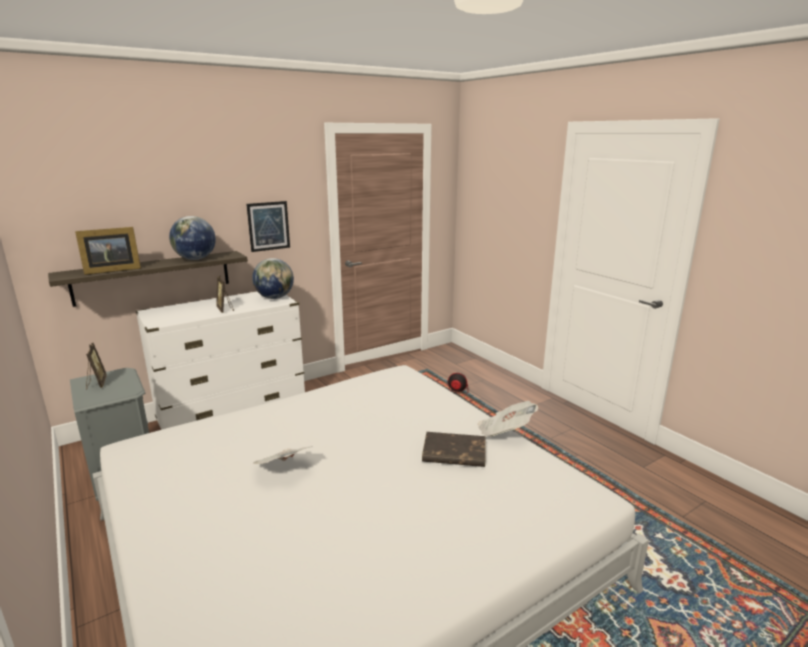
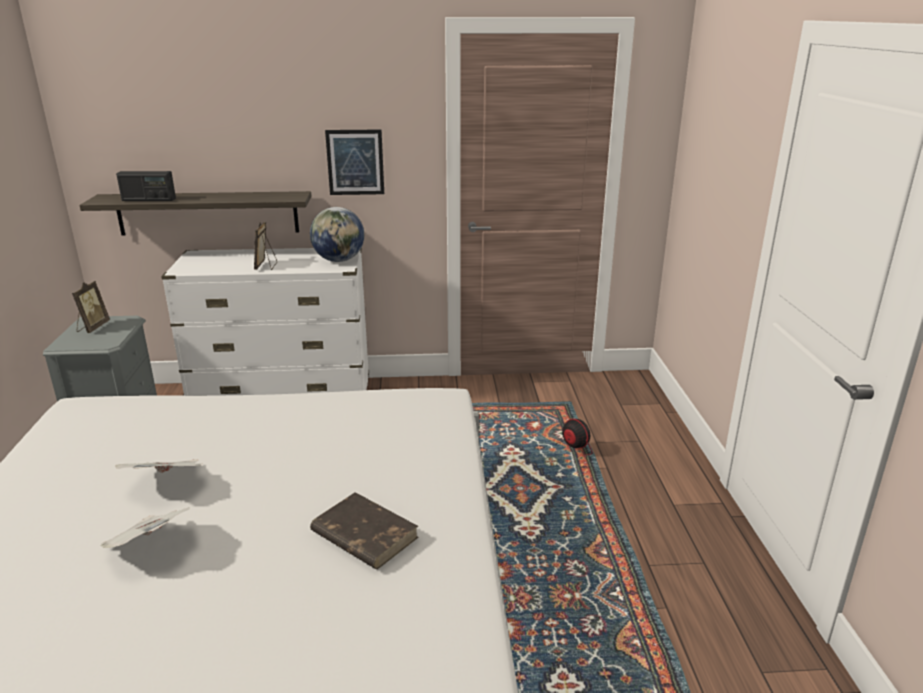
camera: 30 degrees right, 5 degrees up
(110, 270) = (148, 199): picture frame -> radio
(195, 259) = (247, 197): globe -> none
(504, 432) = (469, 530): newspaper -> newspaper (150, 546)

